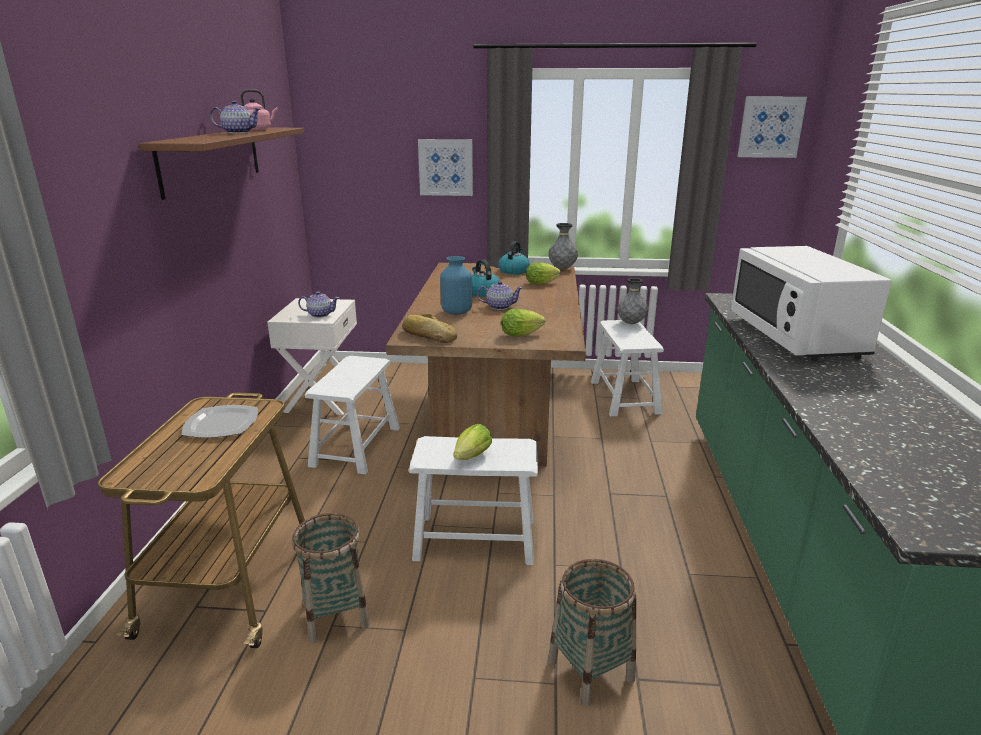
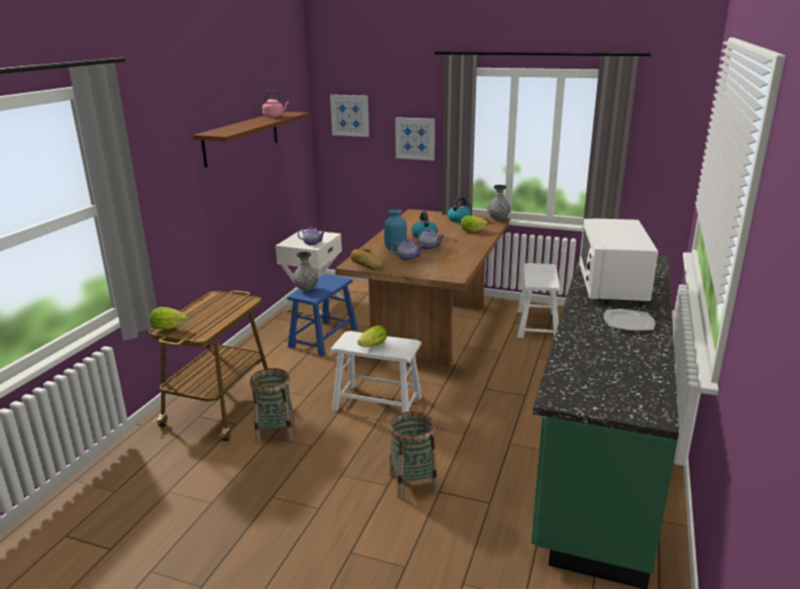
camera: 15 degrees right, 0 degrees up
(222, 424) = (221, 308): plate -> plate (628, 322)
(238, 132) = (259, 121): teapot -> teapot (407, 258)
(356, 446) = (323, 338): white stool -> blue stool
(523, 334) = (430, 269): lettuce -> lettuce (170, 328)
(631, 323) = (547, 267): grey vase -> grey vase (306, 289)
(770, 127) = (669, 117): picture -> picture (350, 115)

